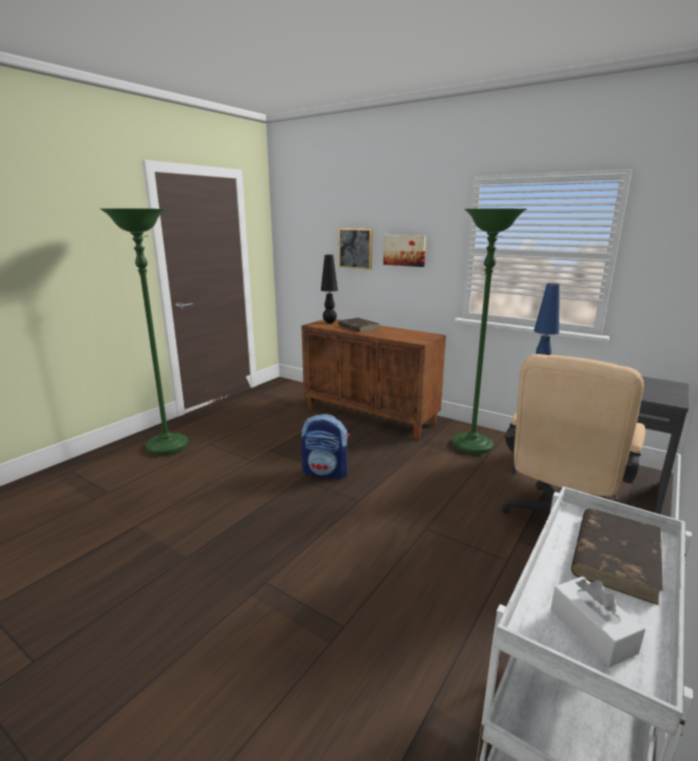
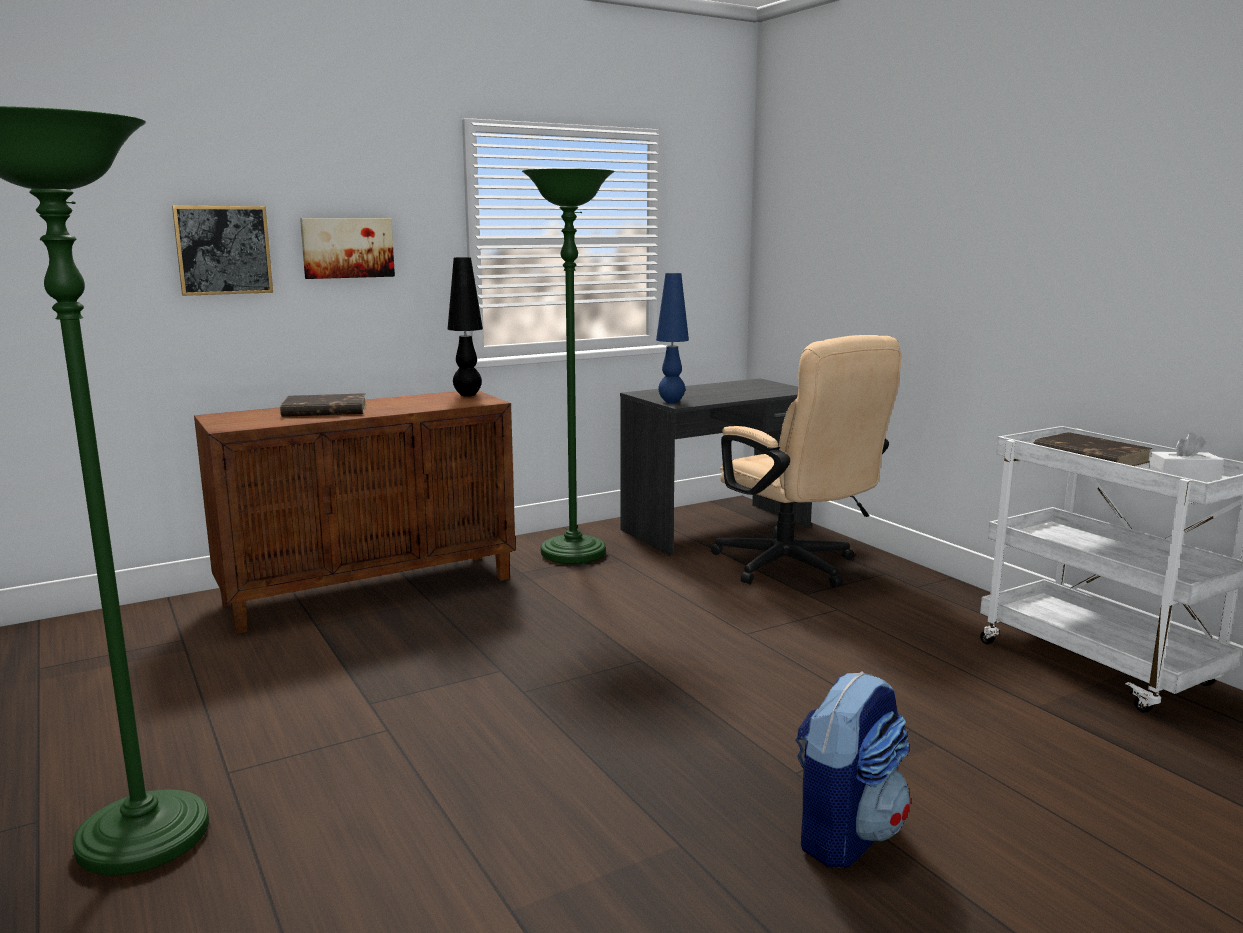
camera: 65 degrees left, 5 degrees down
(326, 472) = (526, 667): backpack -> backpack (845, 833)
(330, 322) = (239, 418): black table lamp -> black table lamp (468, 395)

